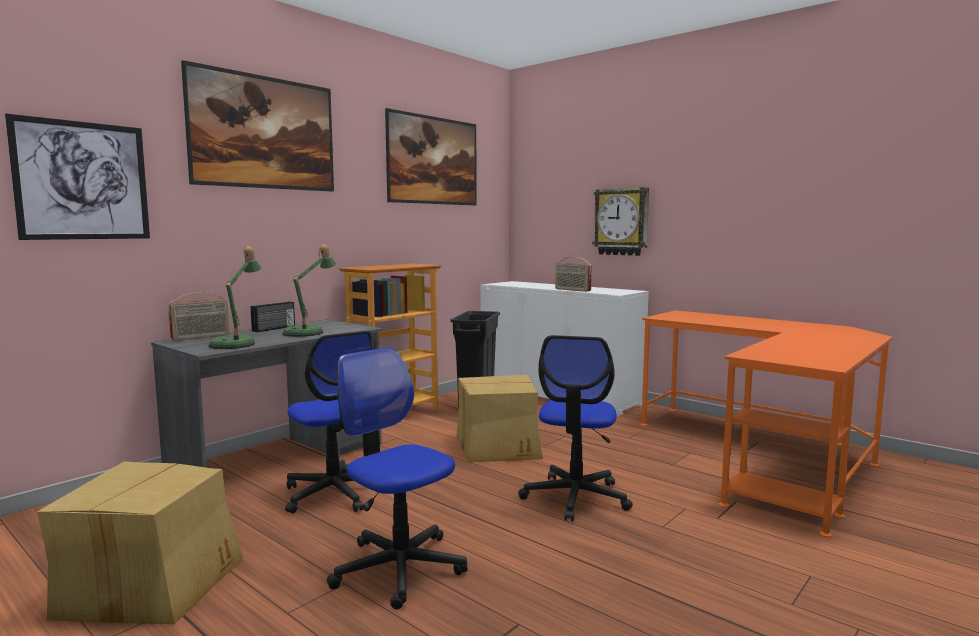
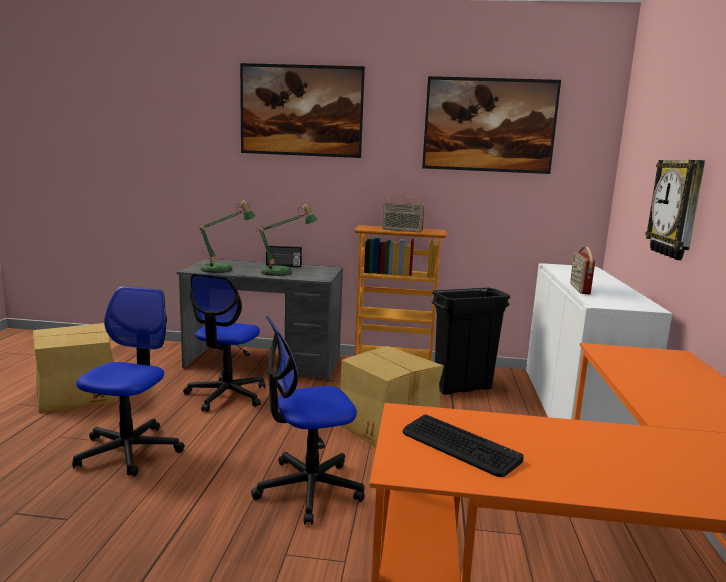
camera: 55 degrees right, 5 degrees up
(83, 181) = (178, 151): picture -> none
(201, 337) = (232, 261): radio -> radio (402, 230)
(800, 355) = (459, 446): none -> keyboard

